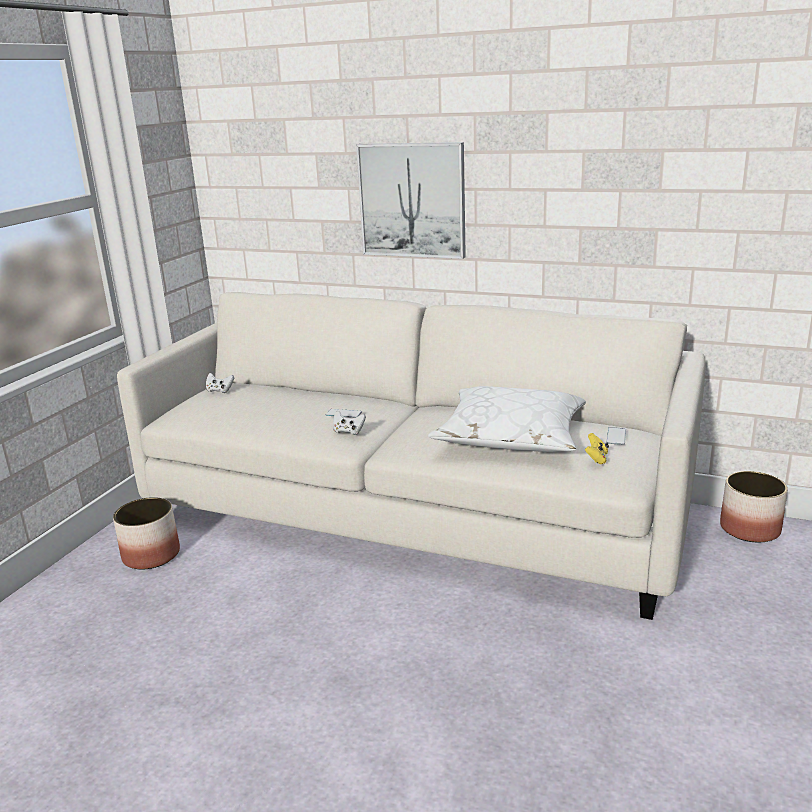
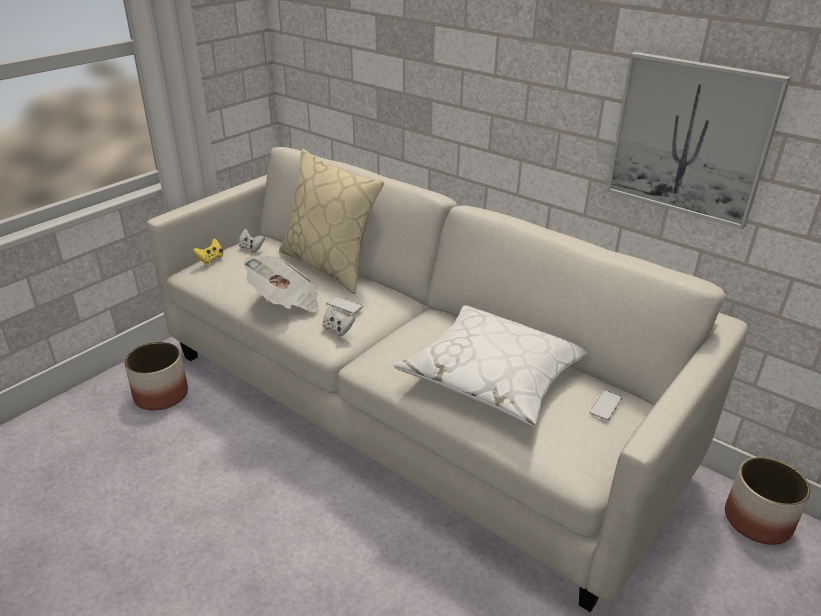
camera: 15 degrees right, 10 degrees up
(285, 420) = (285, 301): none -> newspaper
(307, 390) = (330, 265): none -> beige pillow
(412, 200) = (463, 83): picture -> picture (690, 138)
(596, 459) = (565, 433): yellow game controller -> yellow game controller (210, 259)

